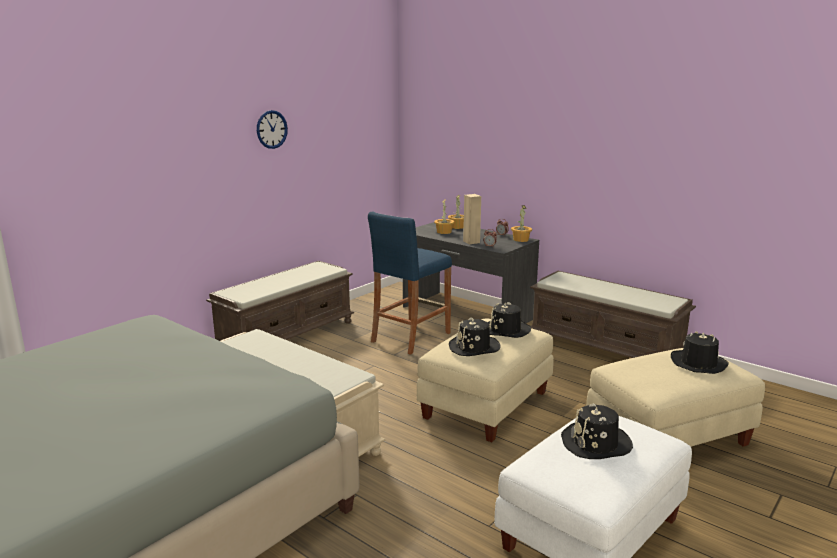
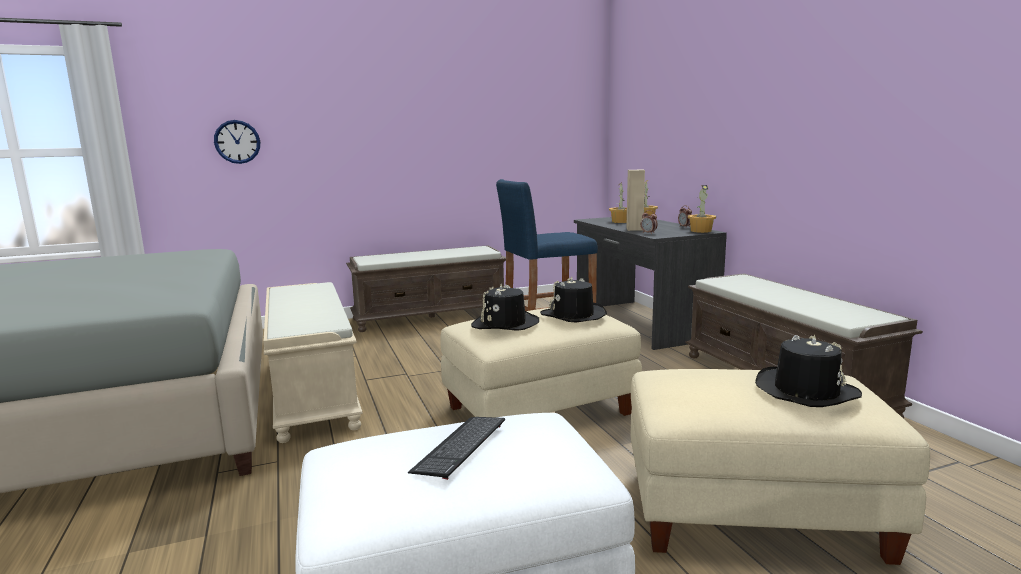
camera: 30 degrees right, 5 degrees down
(271, 129) = (433, 98): wall clock -> wall clock (237, 142)
(596, 443) = (460, 447): black hat -> keyboard

